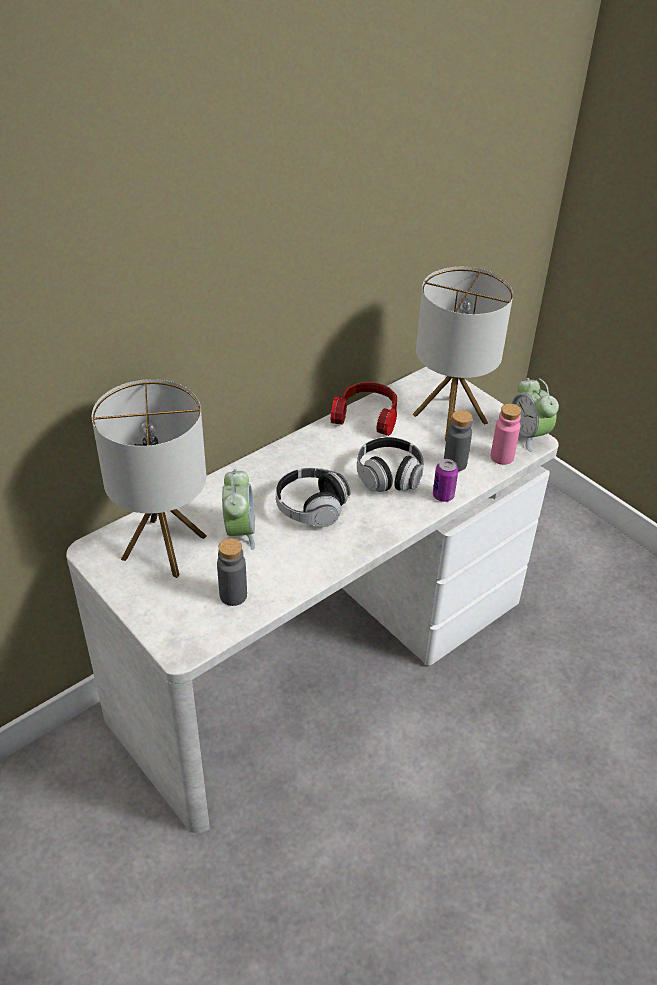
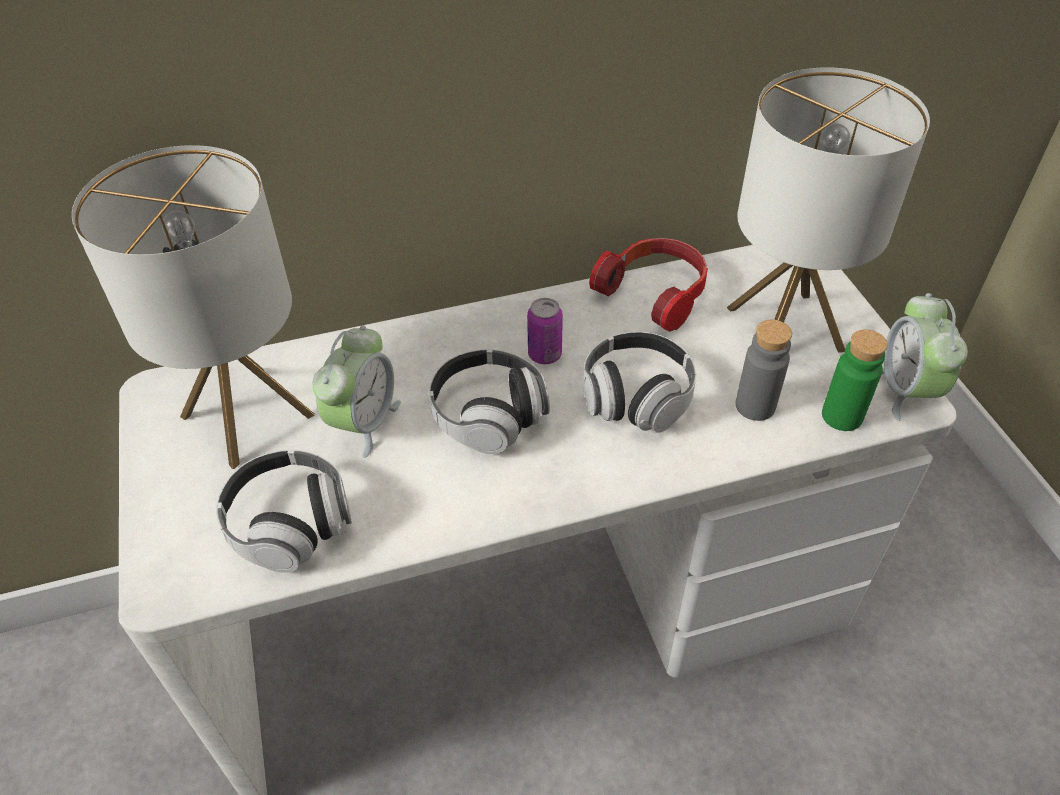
camera: 25 degrees right, 5 degrees up
(233, 595) = (290, 524): grey bottle -> headphones
(443, 496) = (707, 455): can -> can (544, 355)
(502, 457) = (842, 416): pink bottle -> green bottle

